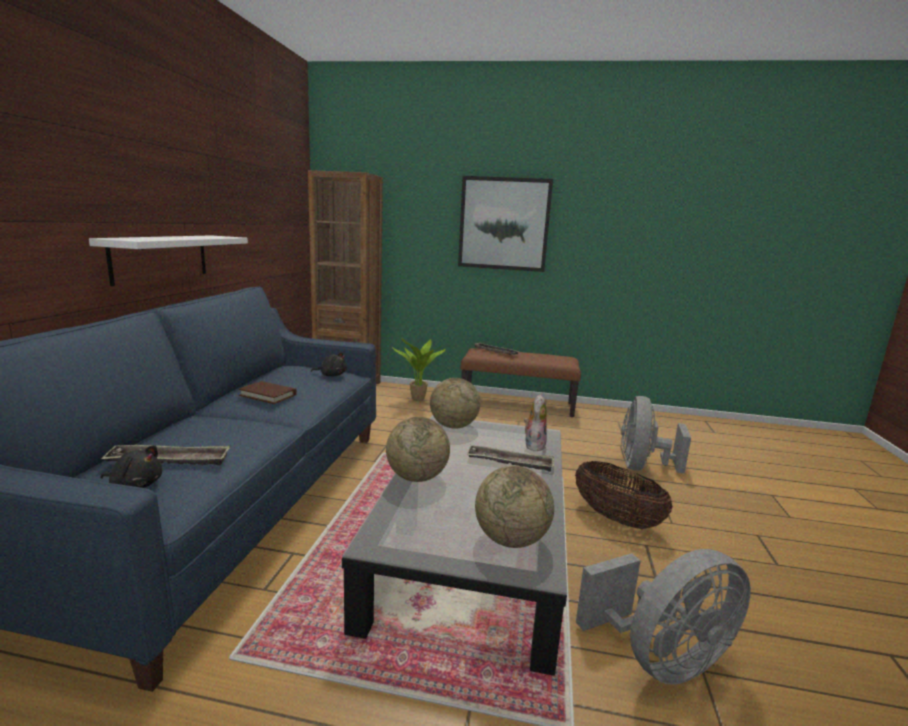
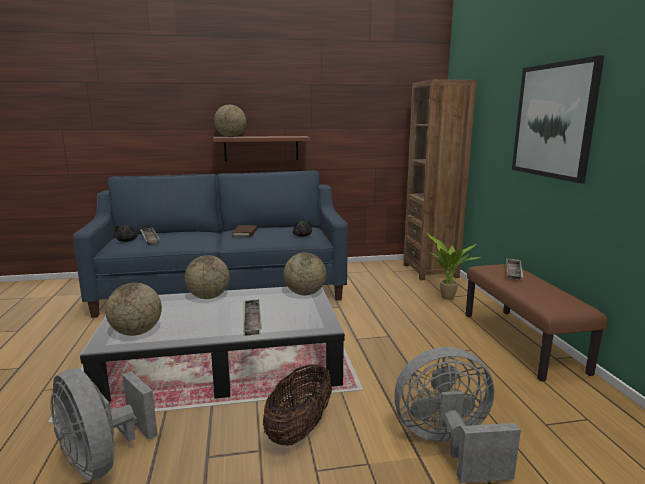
camera: 70 degrees right, 0 degrees up
(143, 238) = (231, 137): none -> globe
(161, 258) = (261, 148): white shelf -> brown shelf
(533, 445) = (294, 324): plush toy -> none

